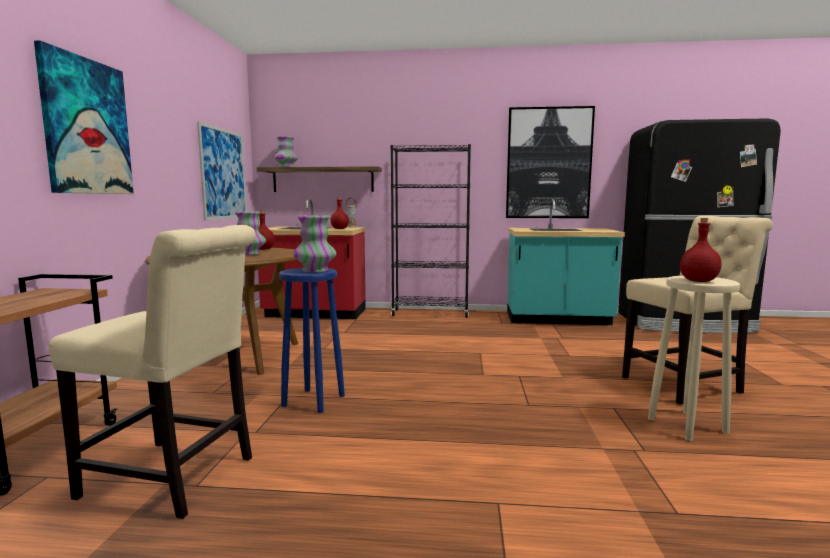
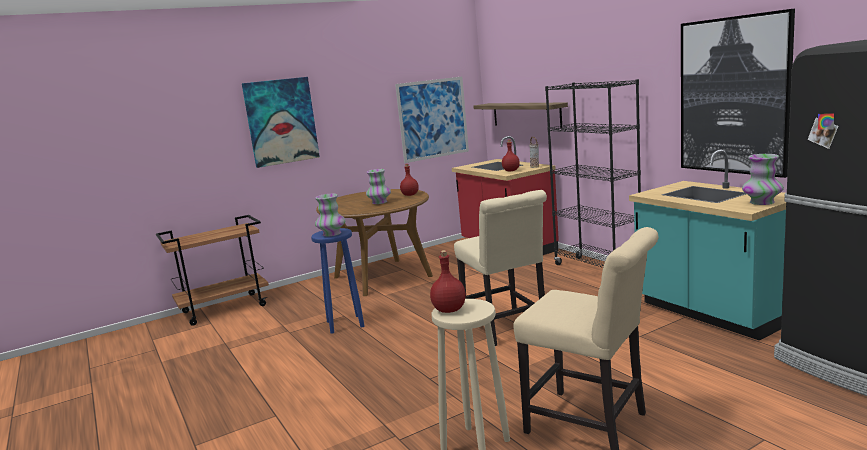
camera: 55 degrees right, 5 degrees up
(176, 479) = (230, 342): beige chair -> beige chair (506, 328)
(286, 167) = (496, 104): vase -> vase (762, 203)

